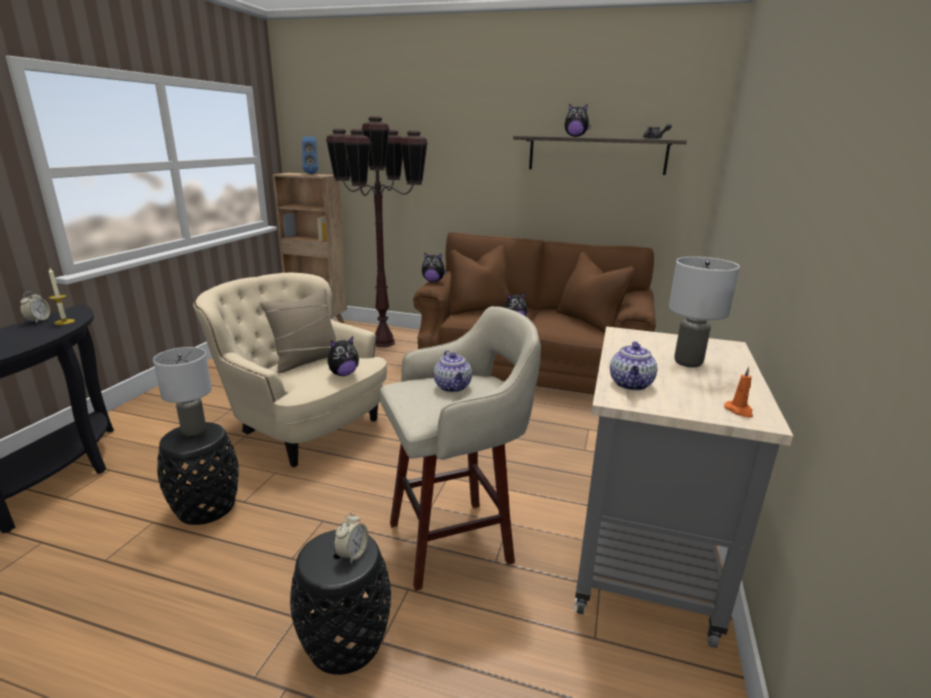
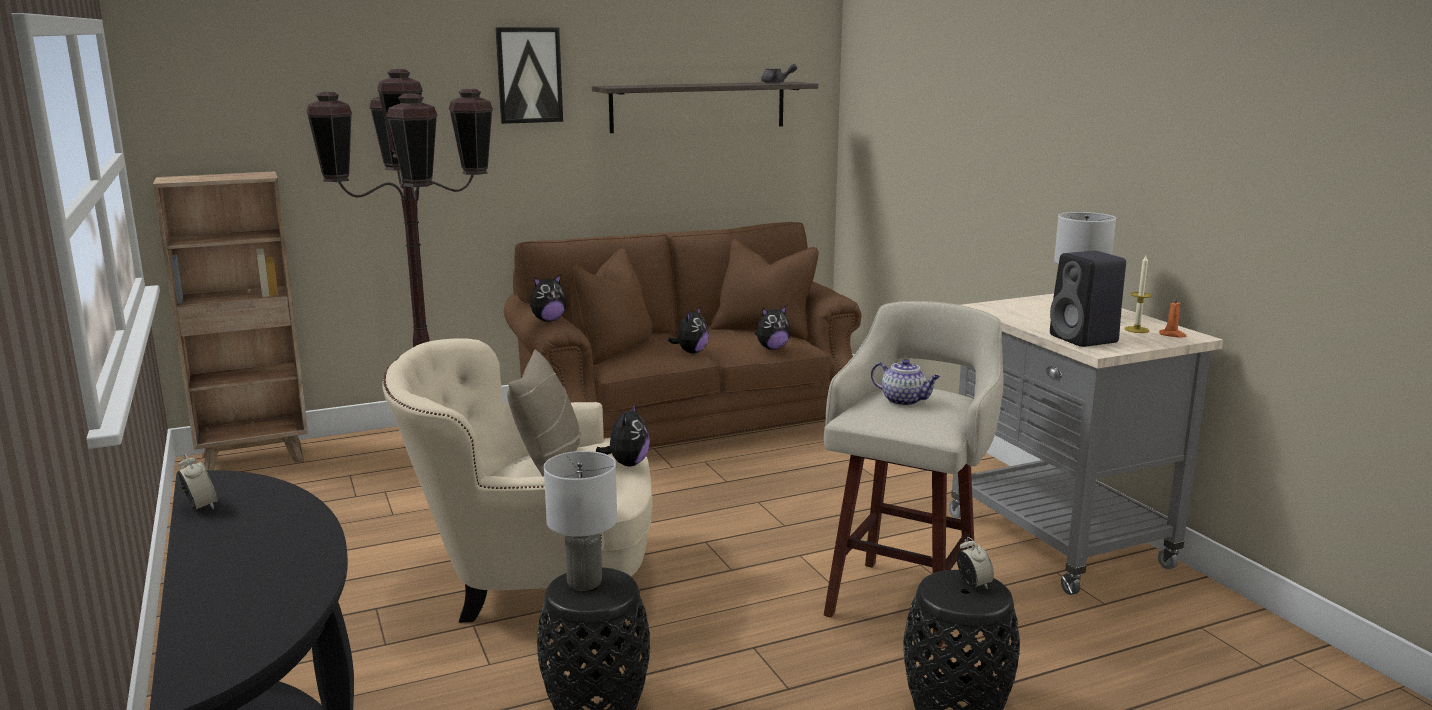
camera: 40 degrees left, 5 degrees down
(64, 322) = (256, 493): candle -> candle (1136, 330)
(312, 174) = (223, 175): blue speaker -> none
(479, 126) = (529, 75): none -> picture
(575, 137) = (678, 84): plush toy -> plush toy (772, 348)
(631, 385) = (1085, 339): teapot -> black speaker

